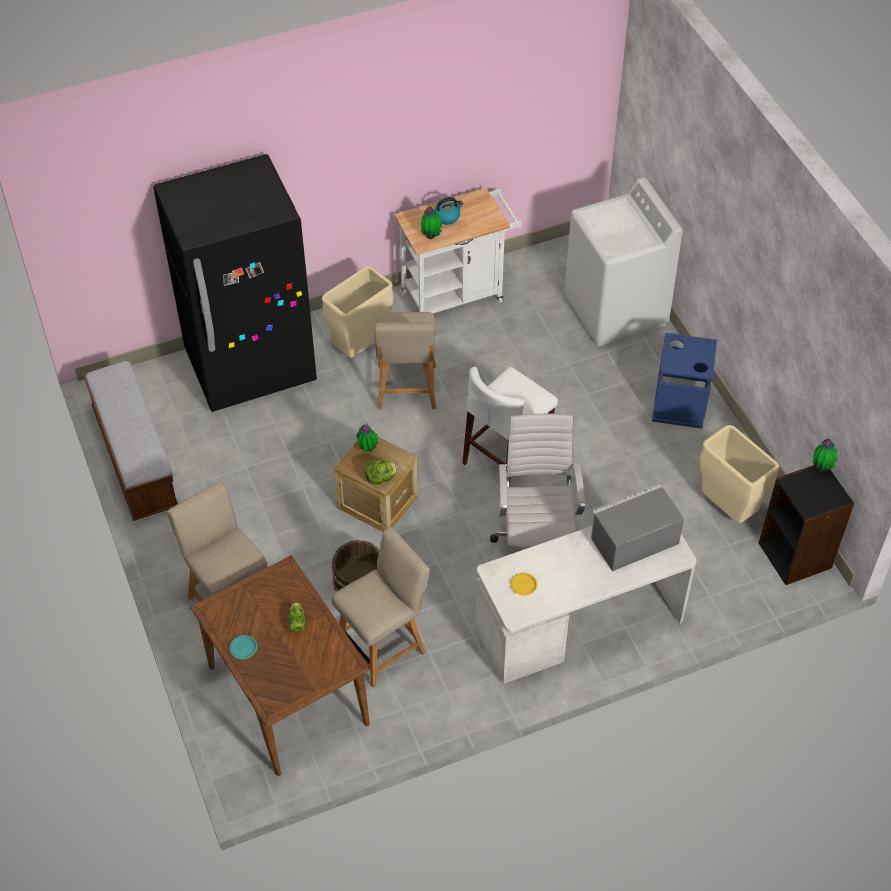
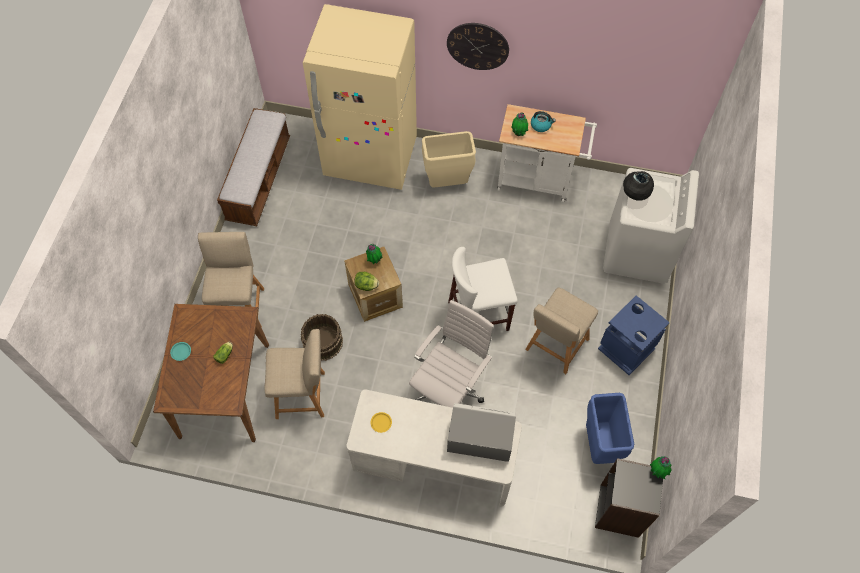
camera: 35 degrees right, 10 degrees up
(251, 368) = (370, 158): black fridge -> beige fridge
(346, 155) = (477, 46): none -> wall clock
(406, 390) = (453, 229): beige chair -> beige chair (555, 346)
(600, 231) = (635, 195): none -> black vase
(728, 508) = (599, 445): beige trash can -> blue trash can

